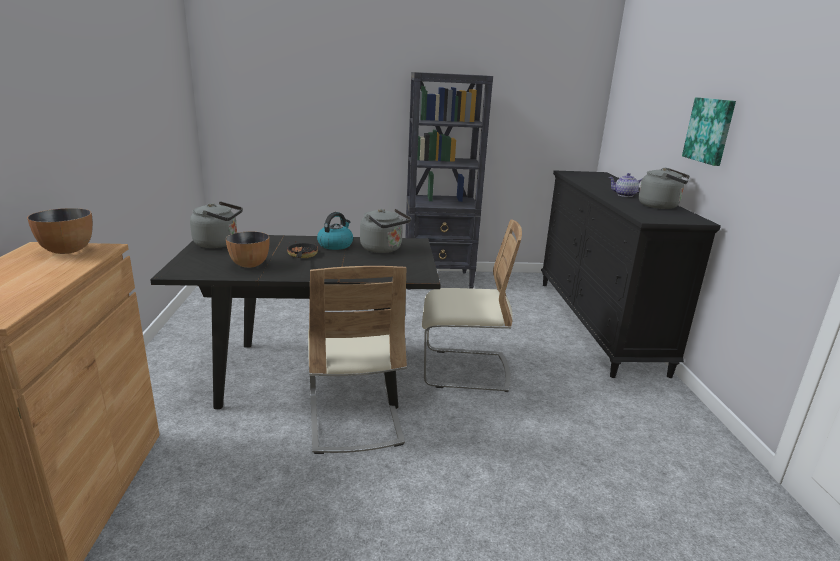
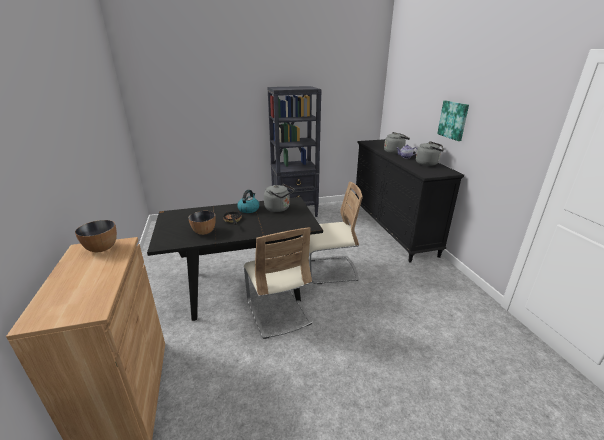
camera: 10 degrees left, 5 degrees up
(219, 244) = (176, 218): grey kettle -> grey kettle (395, 152)

